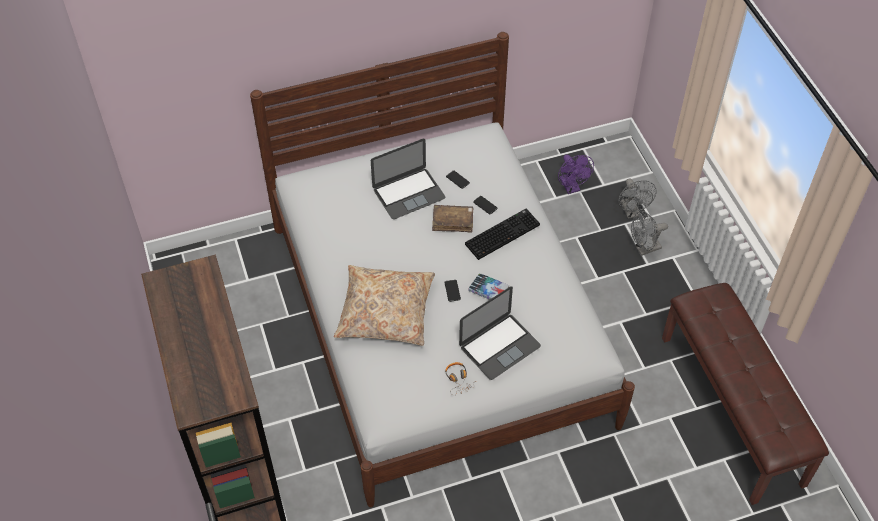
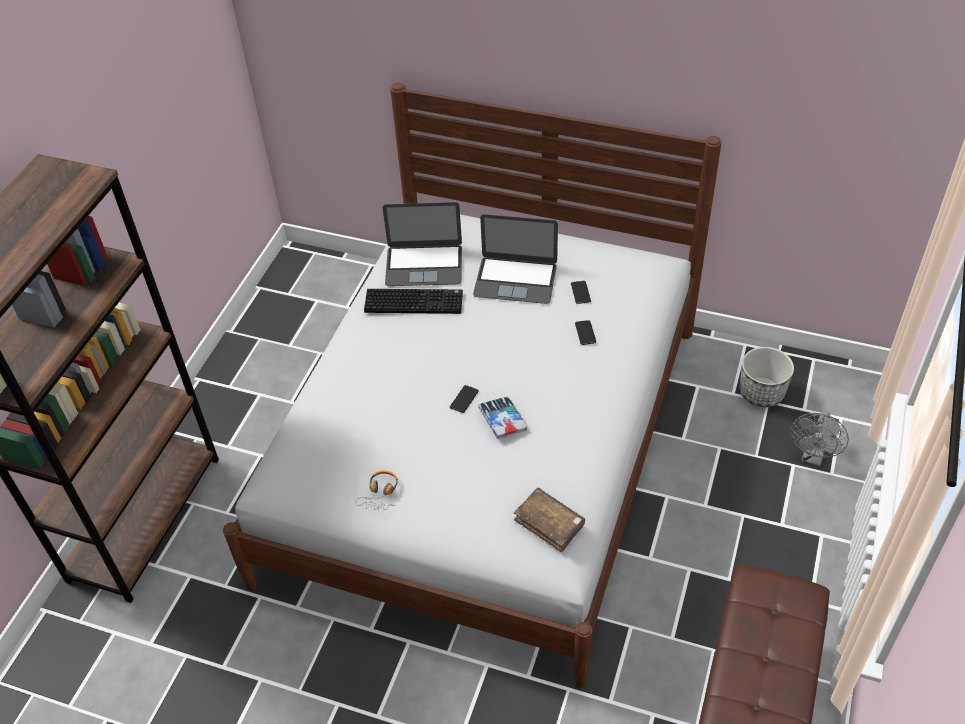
camera: 40 degrees right, 5 degrees down
(385, 312) = (376, 382): beige pillow -> none
(452, 221) = (533, 331): brown book -> brown book (549, 524)
(499, 346) = (457, 485): laptop -> laptop (424, 265)
(502, 233) = (575, 371): keyboard -> keyboard (415, 301)
(571, 187) = (761, 392): purple fan -> planter
(644, 249) = (792, 506): grey fan -> none

